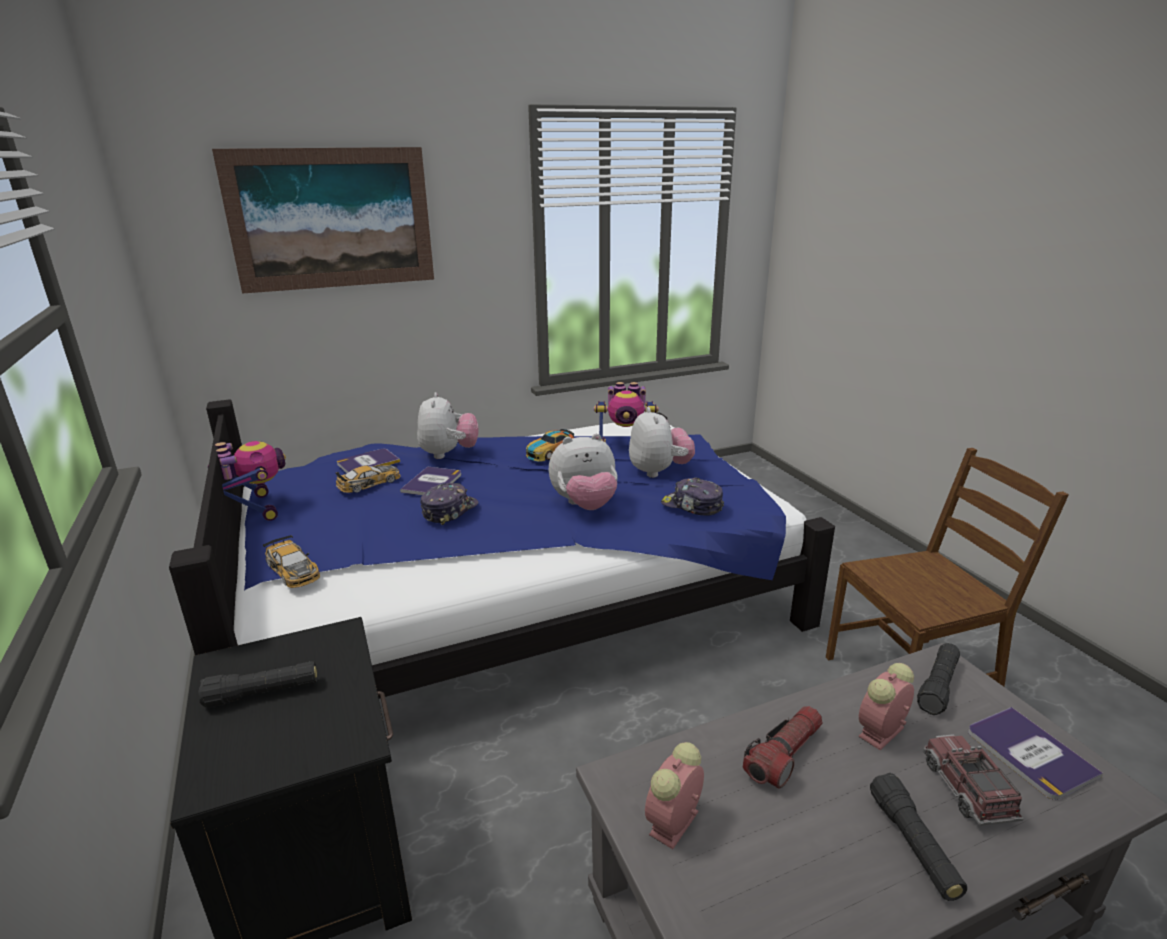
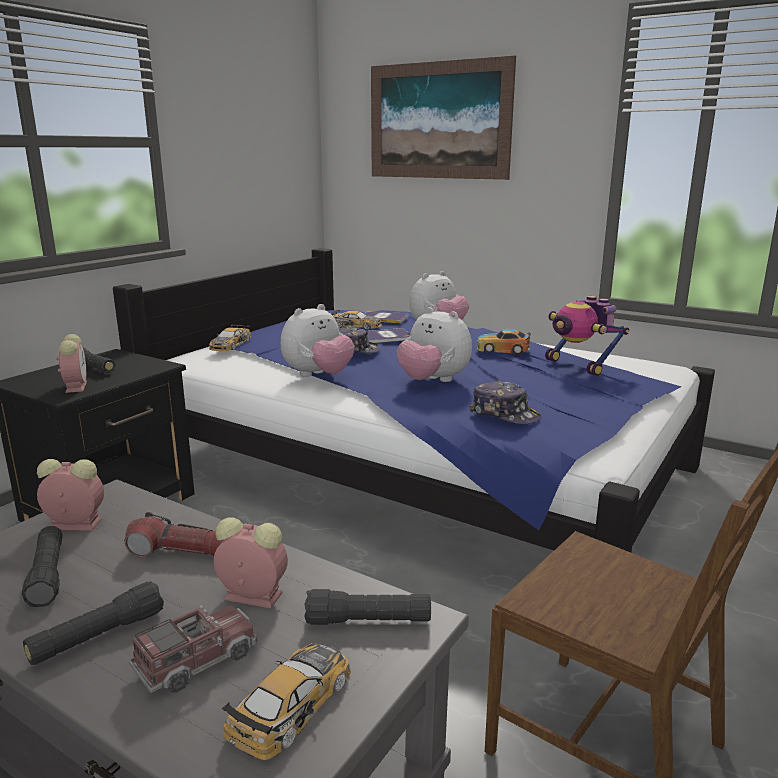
camera: 55 degrees right, 5 degrees down
(255, 509) = (285, 319): toy robot -> none
(326, 723) = (76, 386): none -> alarm clock
(659, 471) = (553, 390): plush toy -> plush toy (318, 375)
(692, 506) = (505, 414): cap -> cap turned 135 degrees clockwise
(781, 866) = (48, 575): none -> black flashlight
(1030, 753) = (292, 704): book -> toy car

